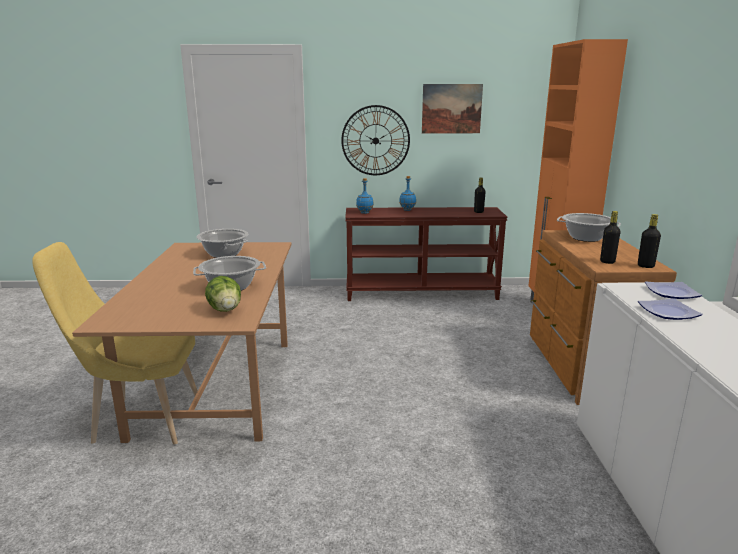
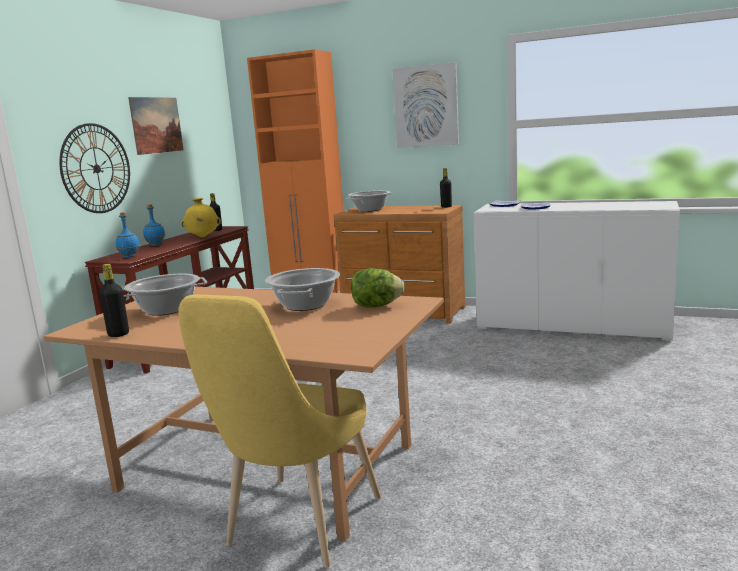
camera: 65 degrees left, 5 degrees down
(446, 214) = (202, 237): none -> yellow vase
(607, 261) = (429, 210): black bottle -> black bottle (118, 334)
(683, 123) = (426, 106): none -> picture

